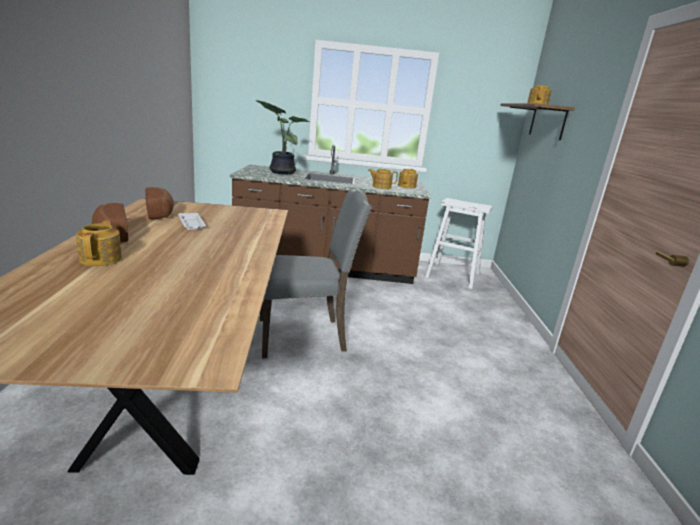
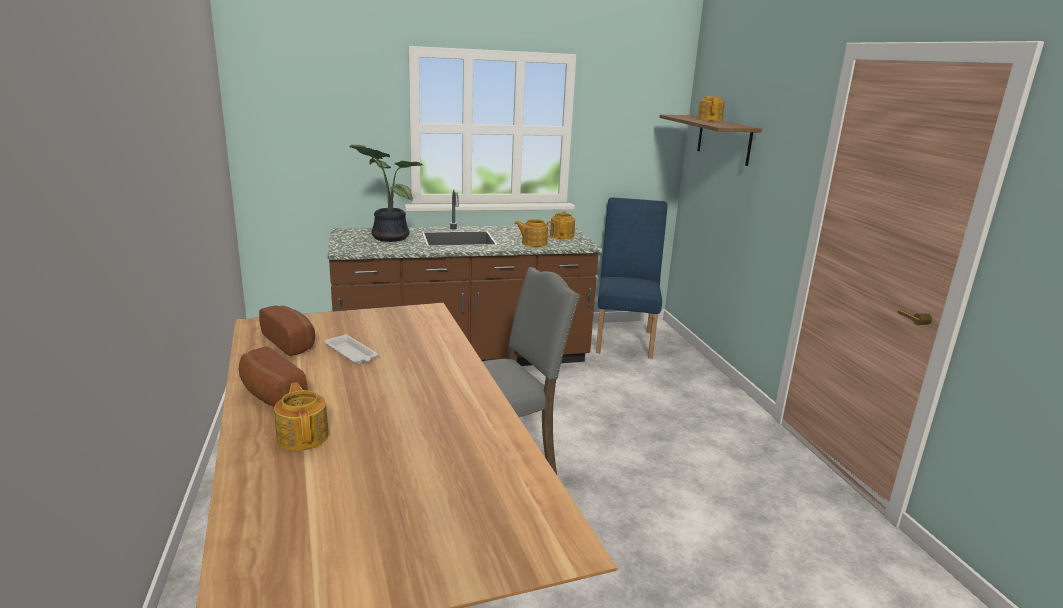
camera: 15 degrees left, 0 degrees up
(453, 275) = (625, 339): white stool -> blue chair

